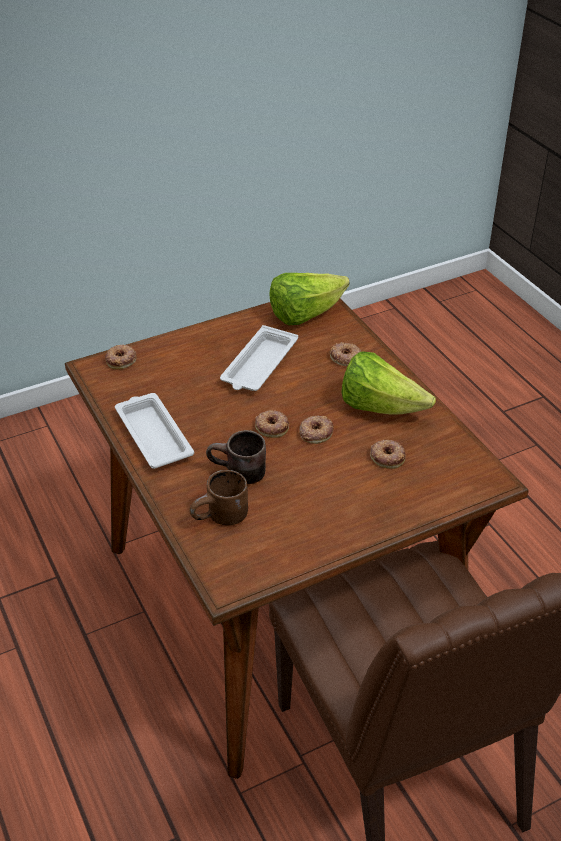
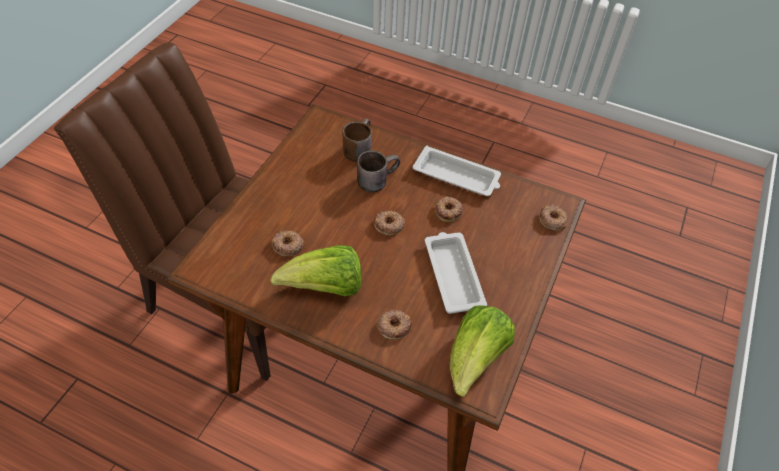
camera: 140 degrees right, 10 degrees up
(315, 432) = (354, 237): donut -> donut (448, 211)

